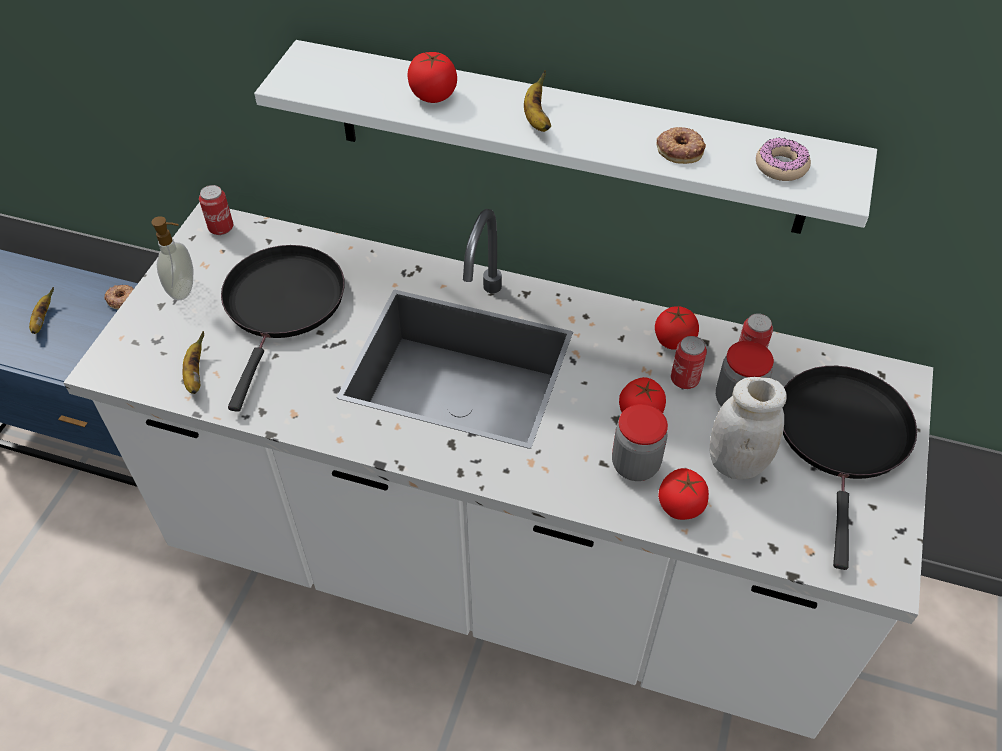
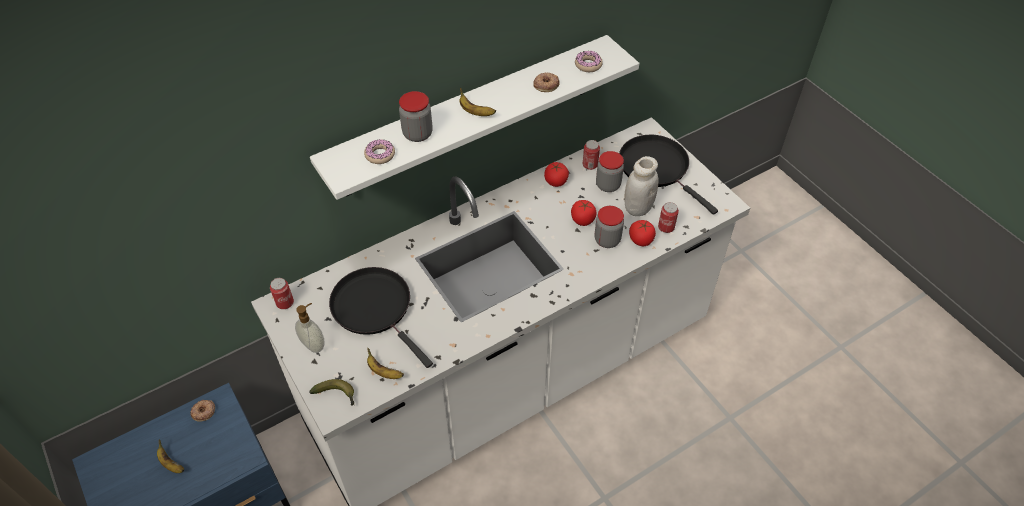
camera: 50 degrees left, 0 degrees up
(128, 356) = (337, 395): none -> banana
(359, 87) = (380, 155): none -> donut
(433, 95) = (417, 134): tomato -> jar
(684, 379) = (580, 193): can -> can (666, 227)

